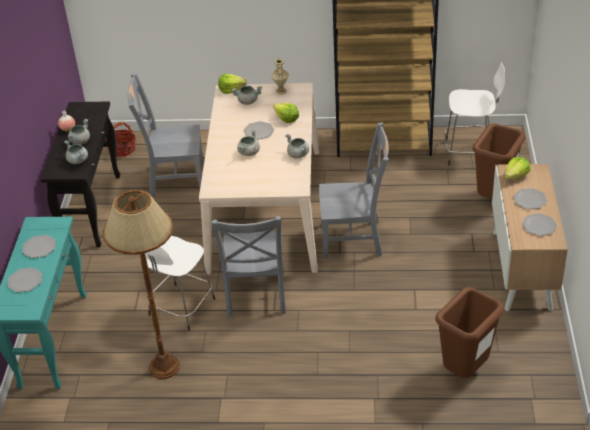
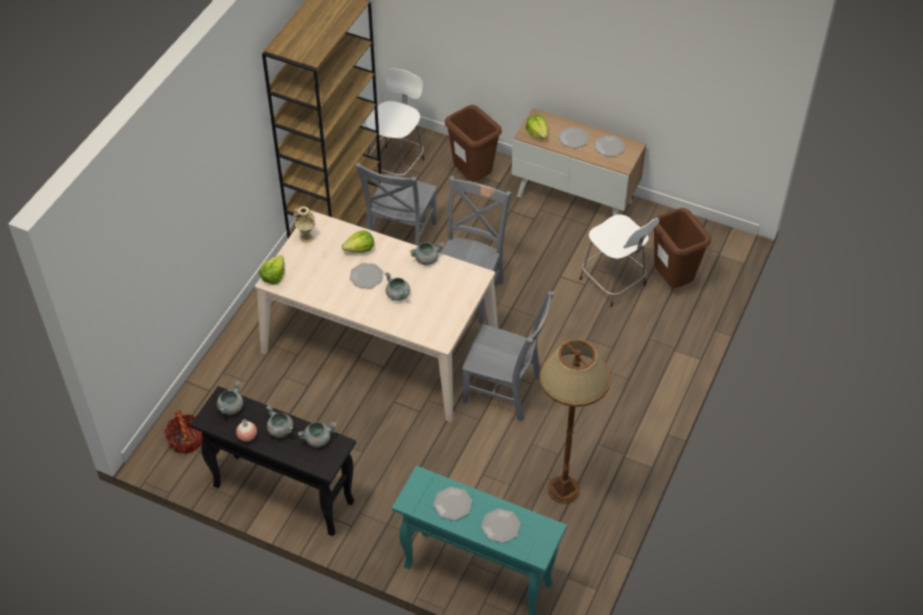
camera: 70 degrees left, 10 degrees up
(174, 179) = (278, 406): grey chair -> grey chair (400, 238)
(180, 308) = (490, 455): white stool -> white stool (614, 283)
(248, 101) = (306, 269): grey cooking pot -> grey cooking pot (231, 407)

